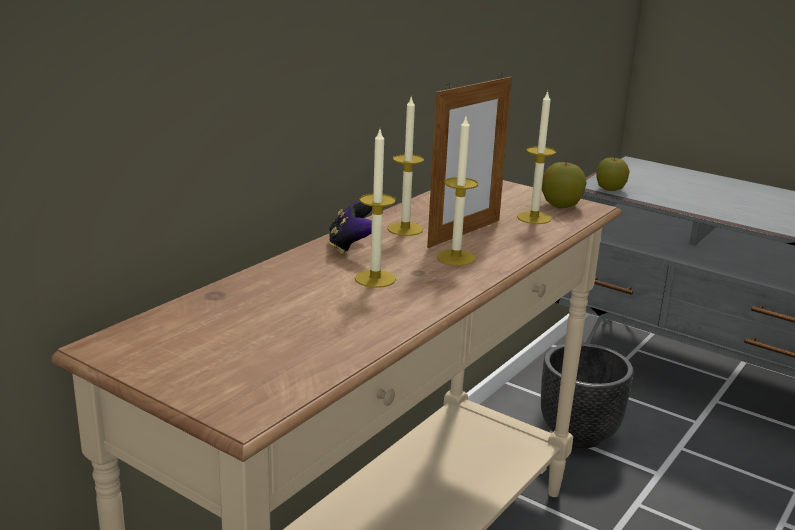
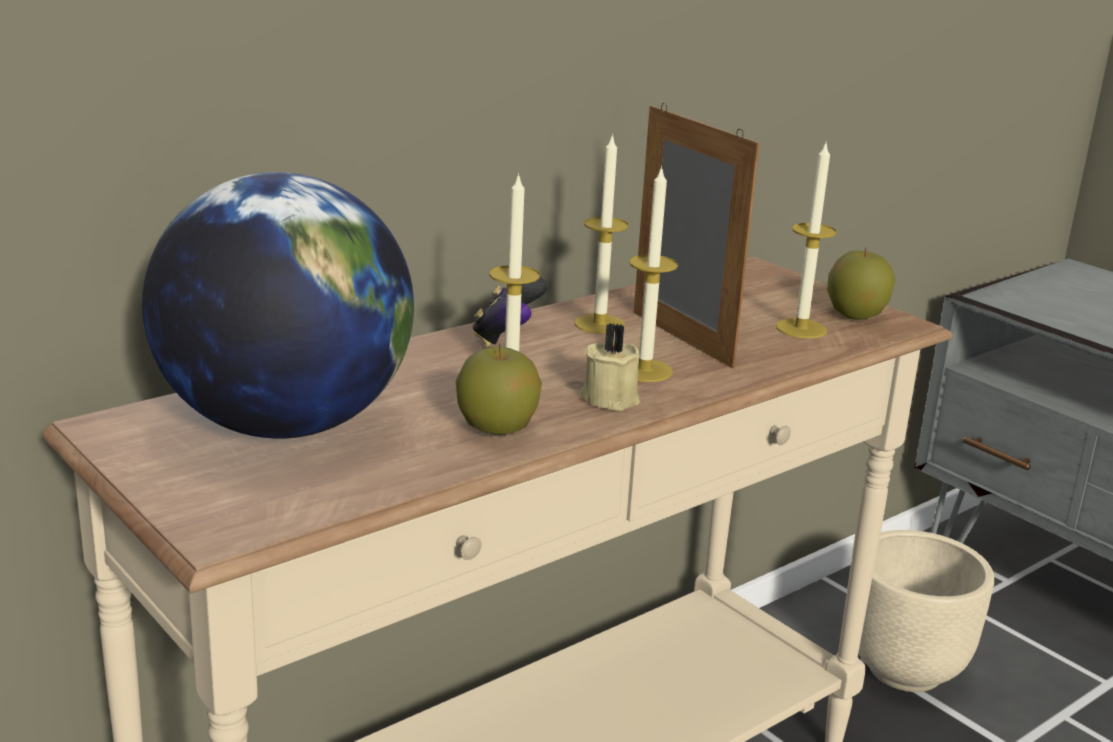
camera: 15 degrees right, 0 degrees up
(237, 327) = (285, 425): none -> globe
(446, 279) = (611, 397): none -> beige candle
(464, 233) = (681, 339): picture frame -> picture frame turned 90 degrees counterclockwise
(577, 436) = (903, 672): black planter -> beige planter
(610, 189) = (1012, 305): apple -> apple (497, 428)

